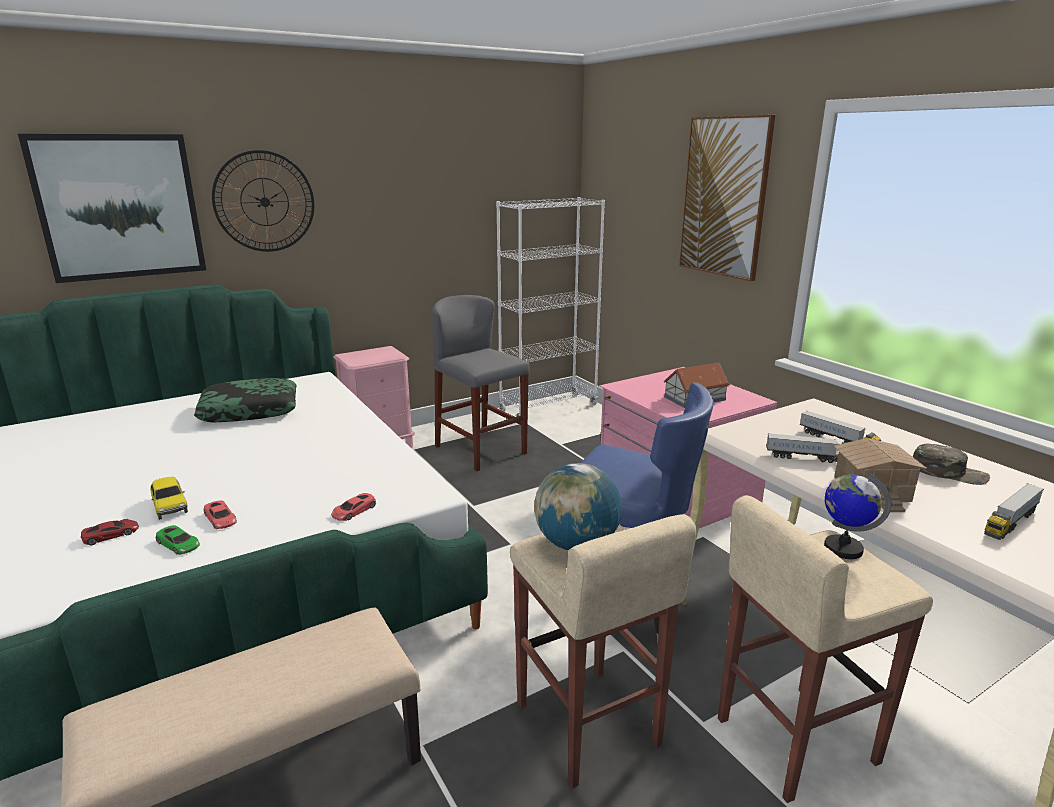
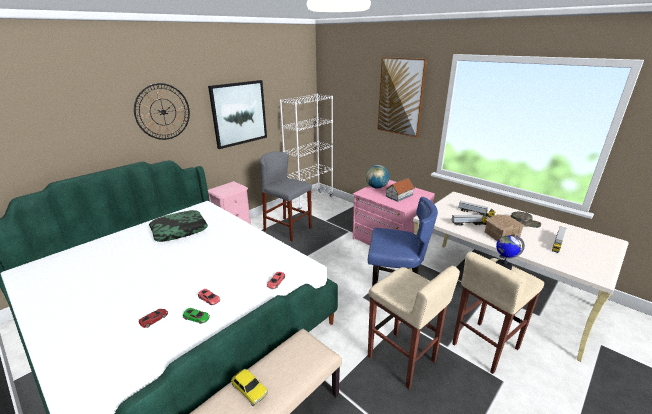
camera: 15 degrees left, 5 degrees up
(119, 207) = (81, 123): picture -> picture (239, 113)
(170, 506) = (175, 296): toy car -> toy car (249, 390)
(576, 544) = (398, 283): globe -> globe (377, 187)

